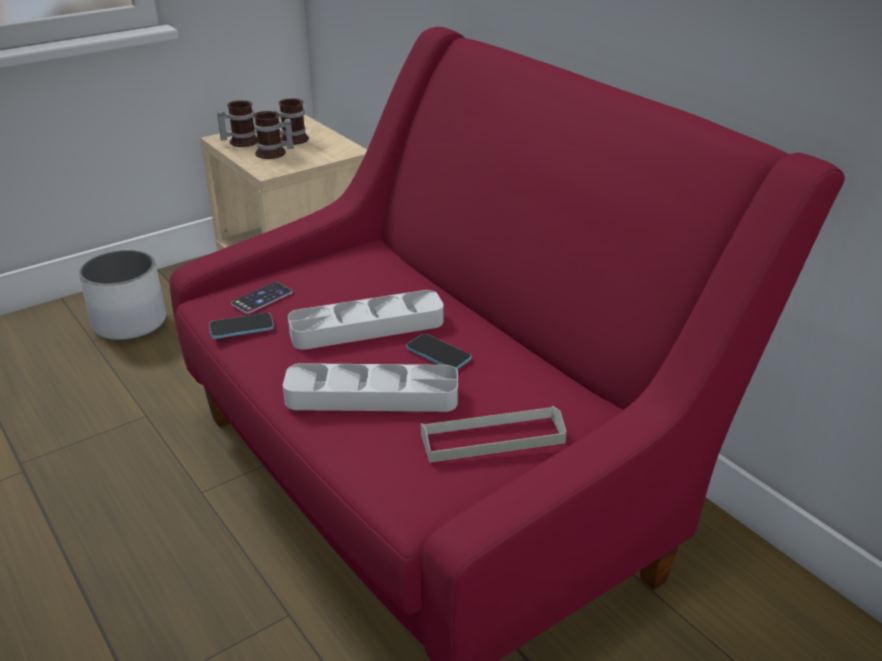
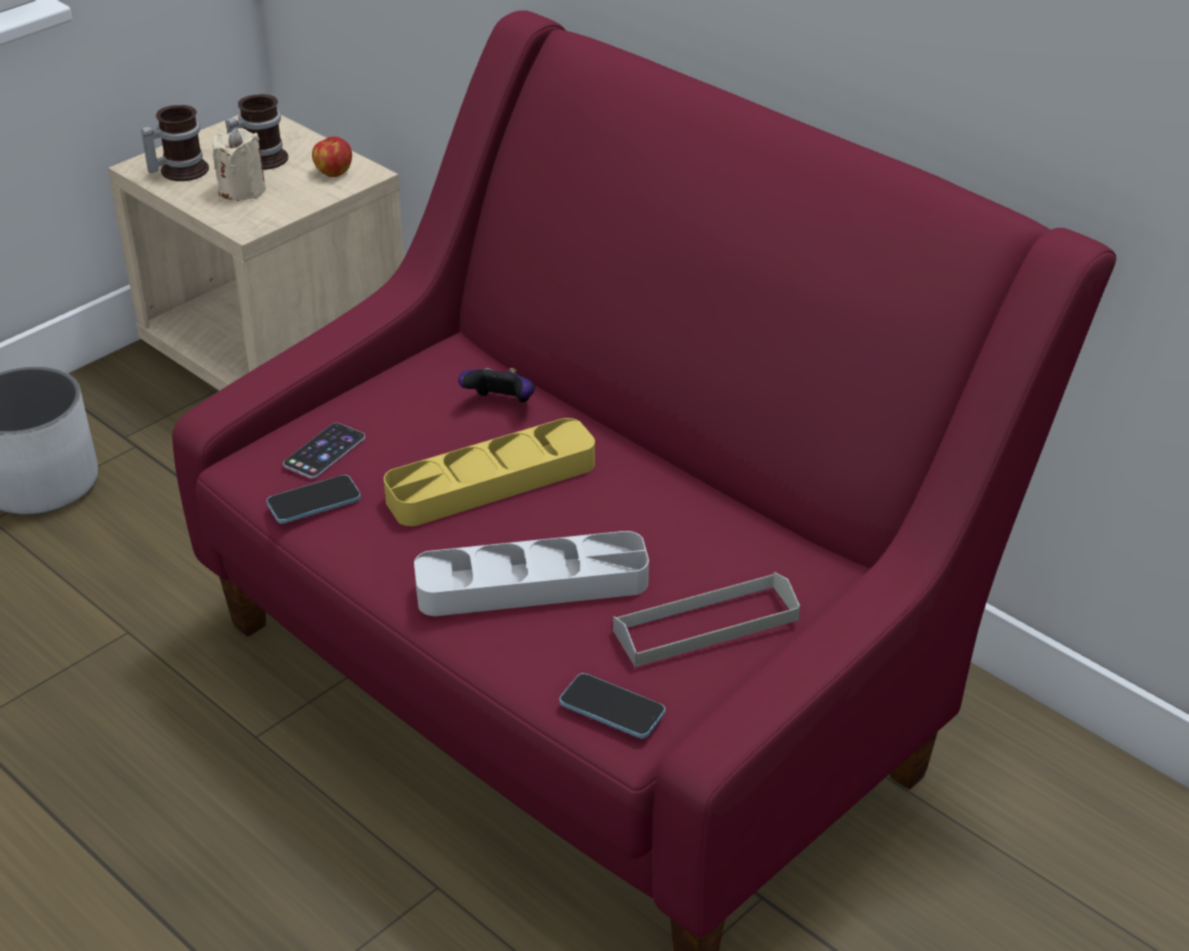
camera: 10 degrees left, 5 degrees up
(273, 153) = (242, 190): mug -> beige candle
(332, 149) = (333, 172): none -> apple
(367, 327) = (491, 482): grey tray -> yellow tray
(390, 281) = (500, 404): none -> game controller
(438, 354) = (602, 512): phone -> phone (612, 708)

